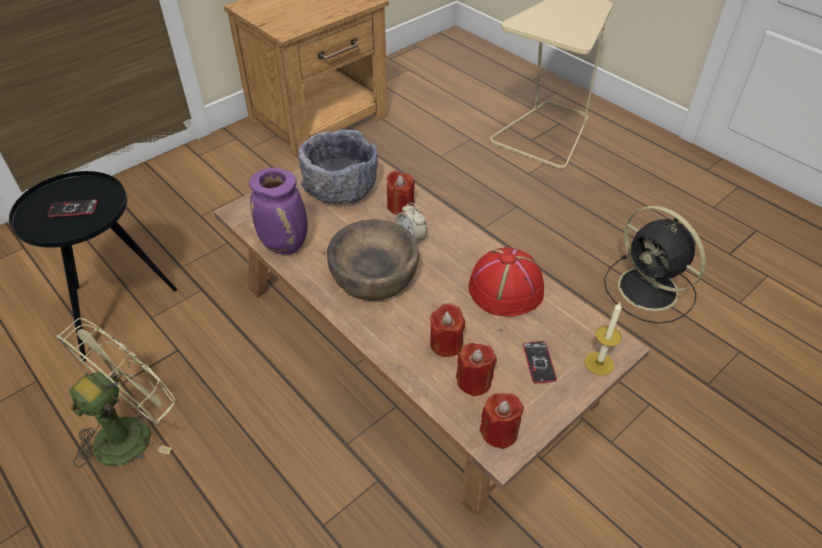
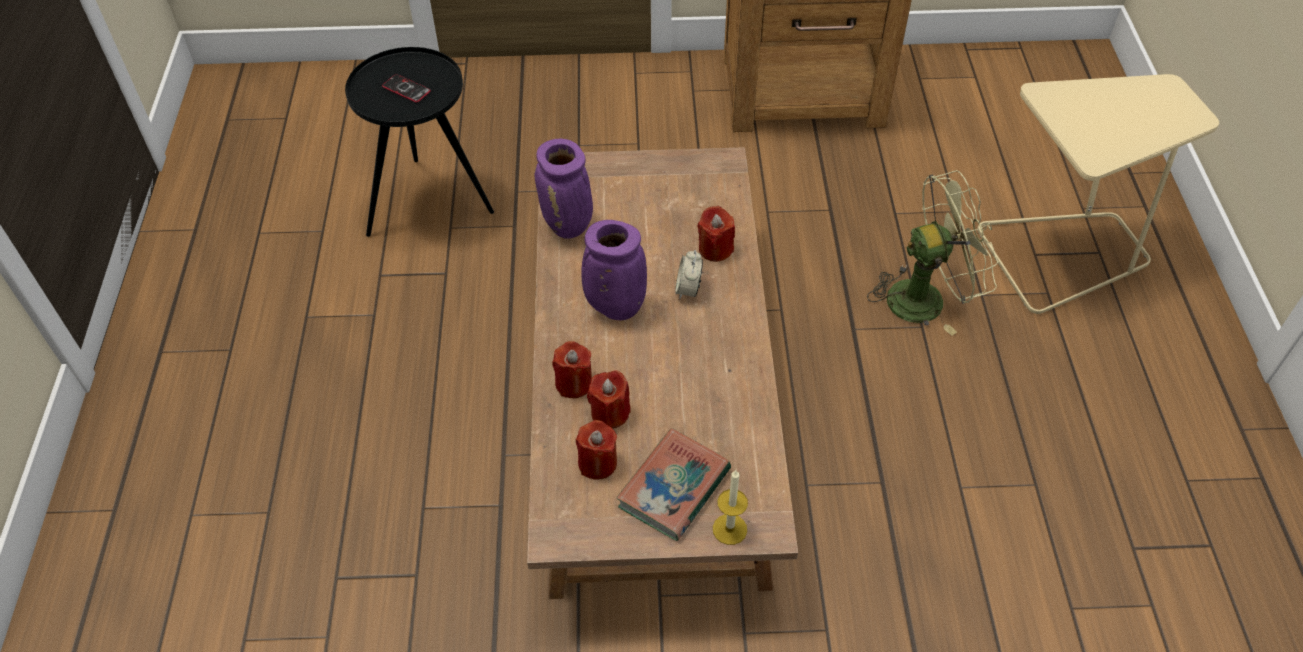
camera: 40 degrees right, 5 degrees up
(132, 430) = (354, 323): green fan -> green fan (926, 297)
(340, 188) = (677, 194): grey bowl -> none
(374, 277) = (614, 307): brown bowl -> purple vase
(499, 432) = (570, 520): red candle -> red candle (574, 383)
(506, 288) = (725, 399): red hat -> none
(539, 362) = (674, 488): phone -> book
(650, 290) = (971, 521): black fan -> none

